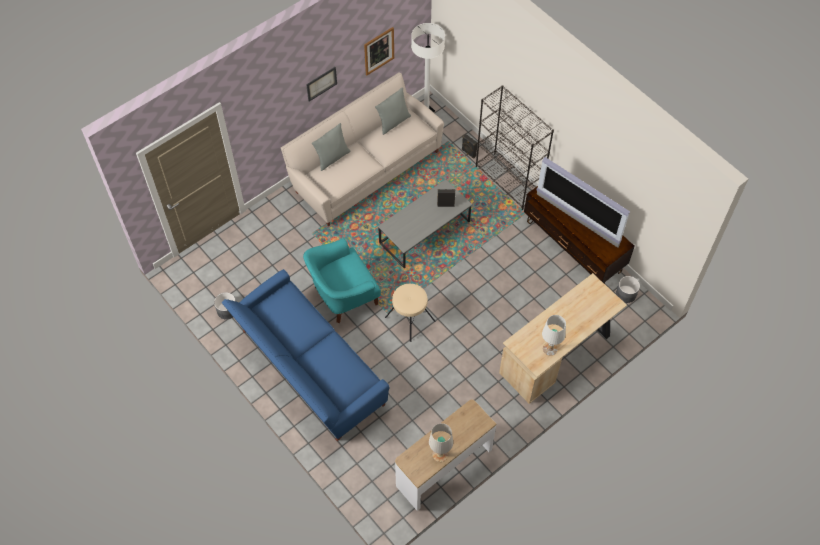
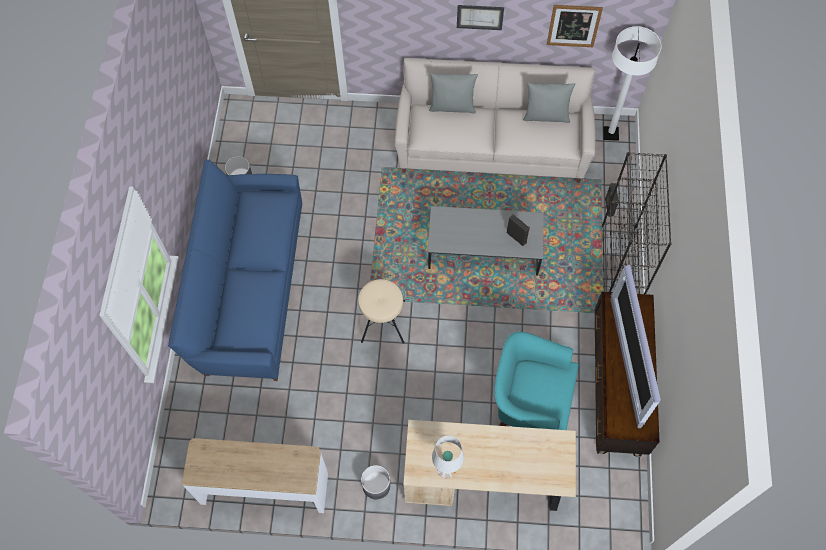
camera: 45 degrees right, 5 degrees up
(343, 296) = (347, 248): turquoise armchair -> turquoise armchair (529, 403)
(440, 454) = (233, 473): white table lamp -> none
(626, 294) = (620, 483): grey planter -> grey planter (376, 485)

